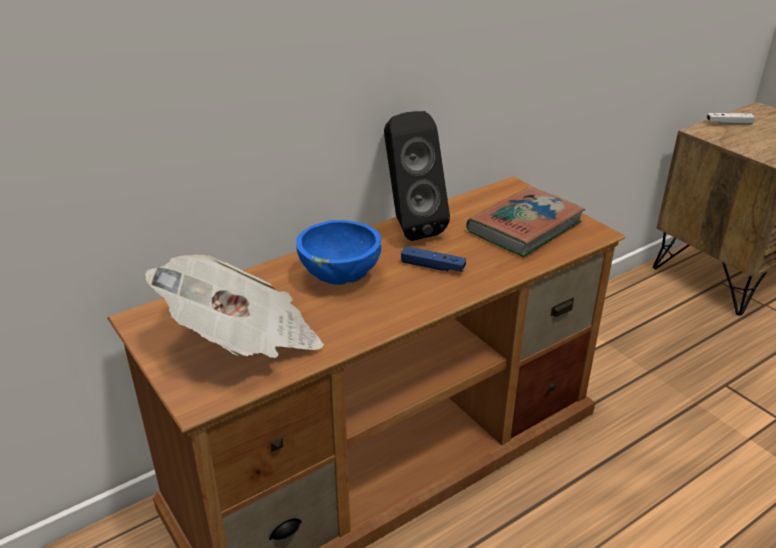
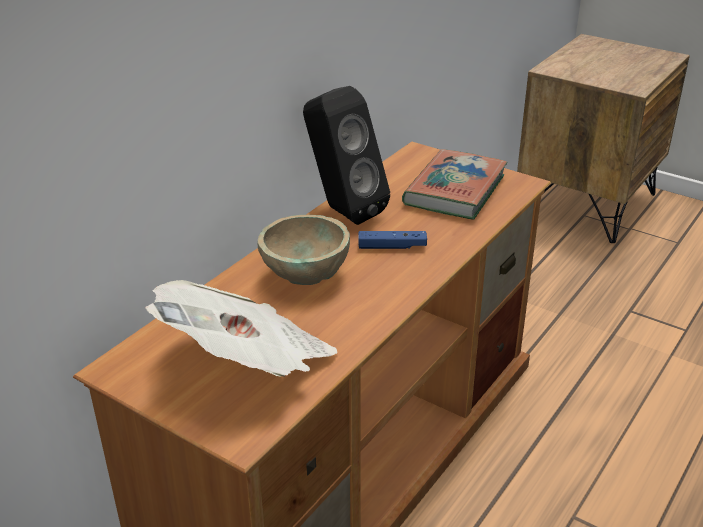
camera: 20 degrees left, 0 degrees up
(339, 276) = (304, 276): blue bowl -> beige bowl
(729, 123) = (569, 58): white game controller -> none

